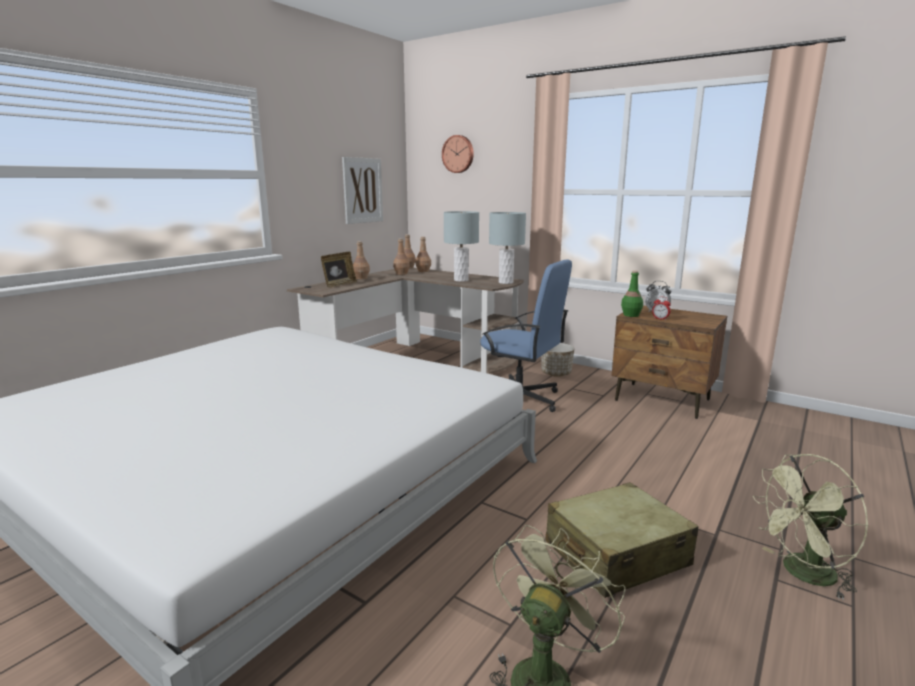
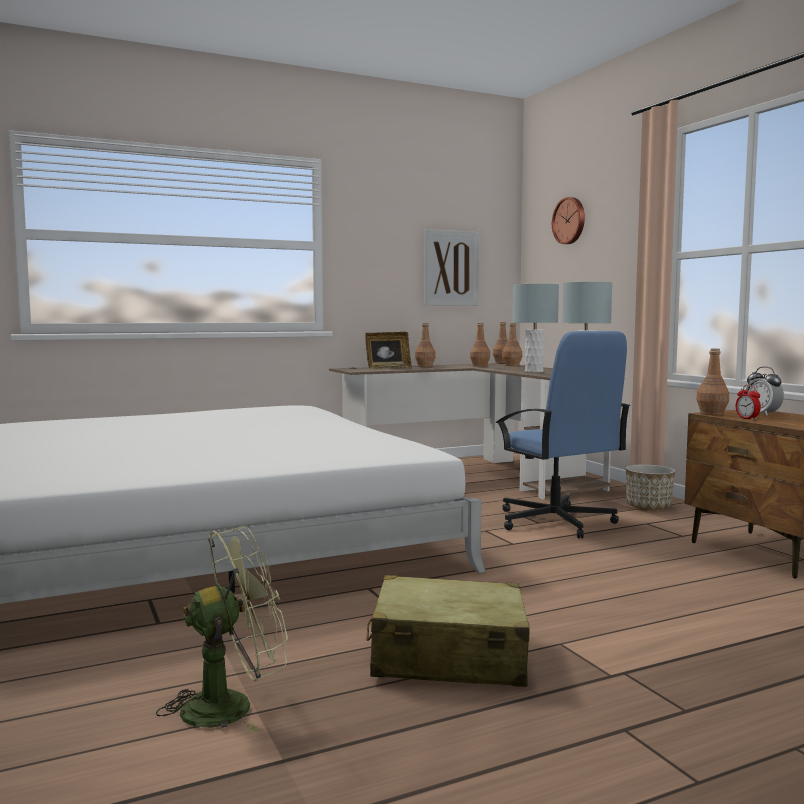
camera: 30 degrees right, 10 degrees down
(631, 315) = (711, 414): green bottle -> brown bottle
(802, 574) = (673, 737): green fan -> none

